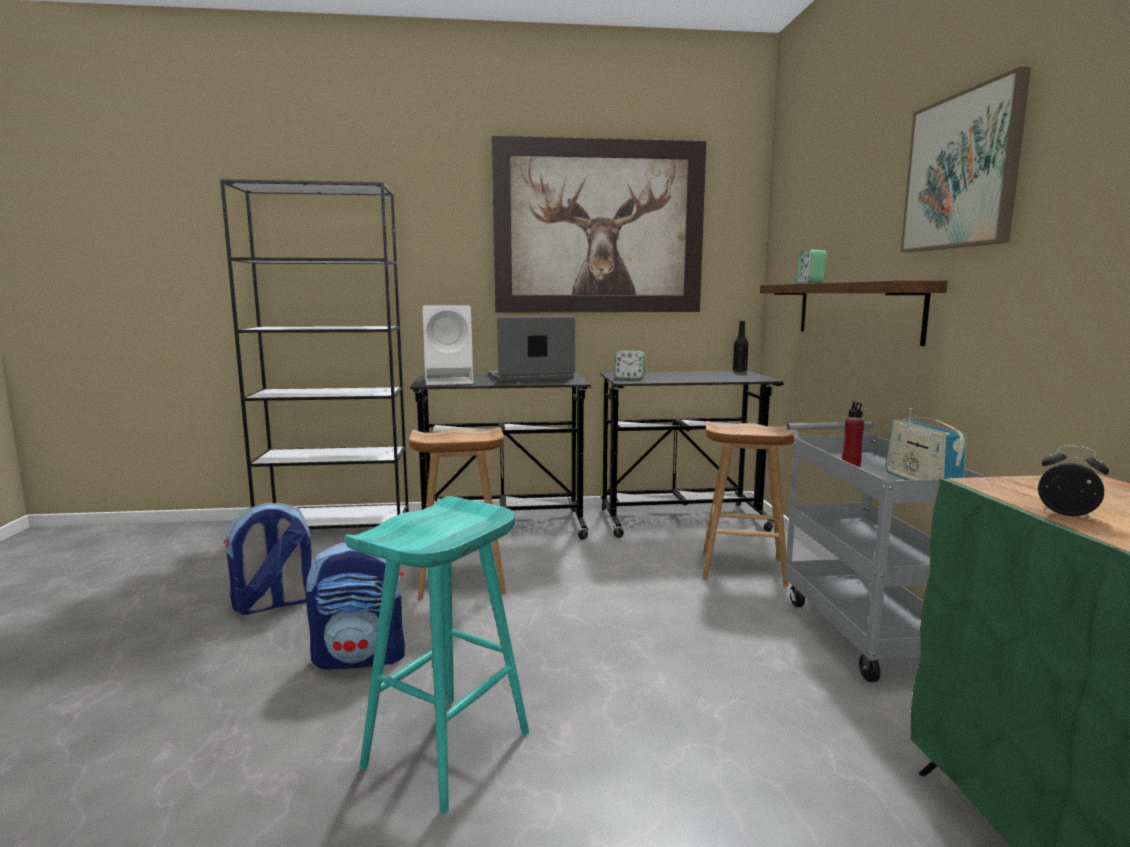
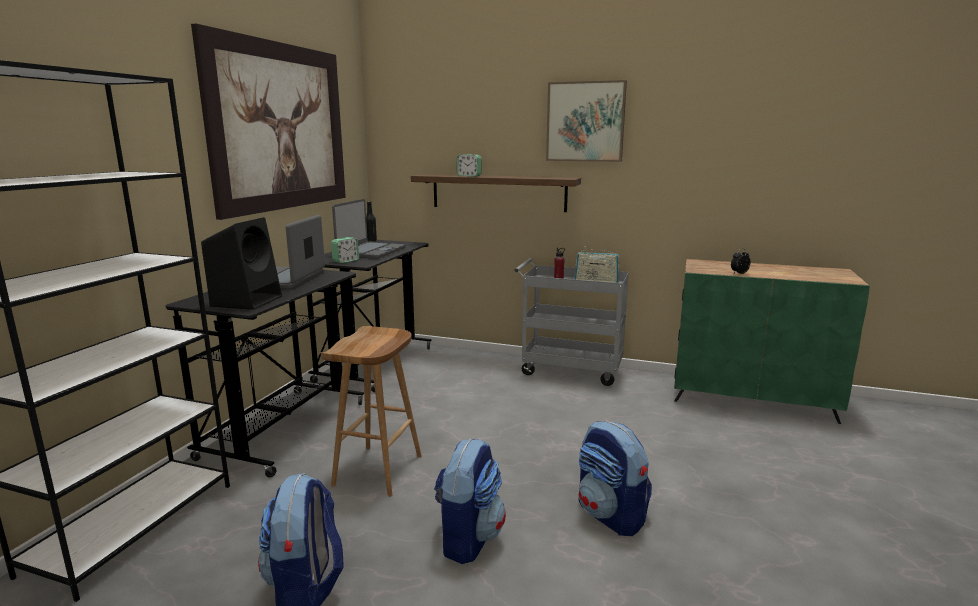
camera: 65 degrees left, 5 degrees up
(447, 751) = (611, 515): turquoise stool -> backpack
(450, 381) = (247, 301): white speaker -> black speaker
(686, 376) = (371, 251): none -> laptop
(742, 569) = (471, 372): brown stool -> none

